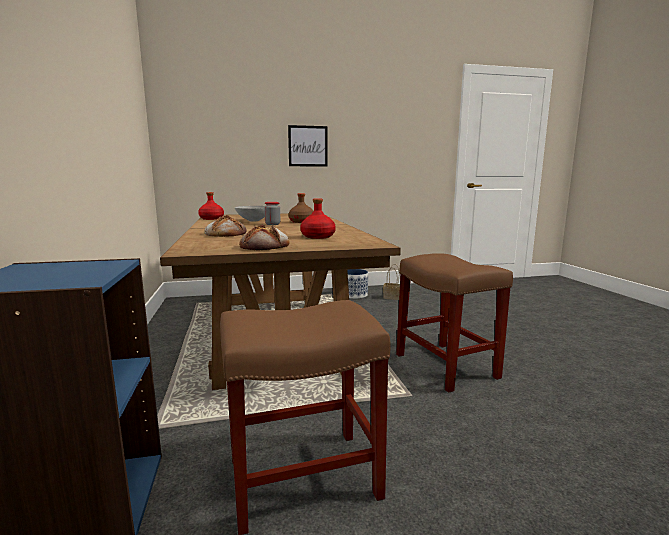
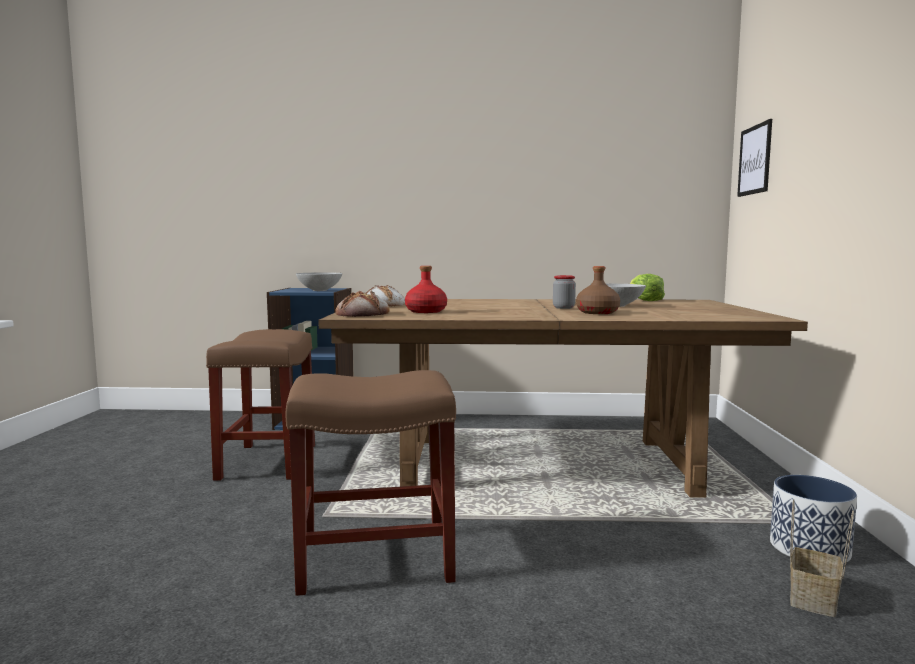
camera: 105 degrees right, 5 degrees down
(88, 267) = (319, 290): none -> grey bowl
(212, 218) = (644, 300): red bottle -> lettuce
(225, 233) = (478, 302): bread -> bread (363, 314)
(308, 146) = (863, 165): picture -> picture (755, 160)

